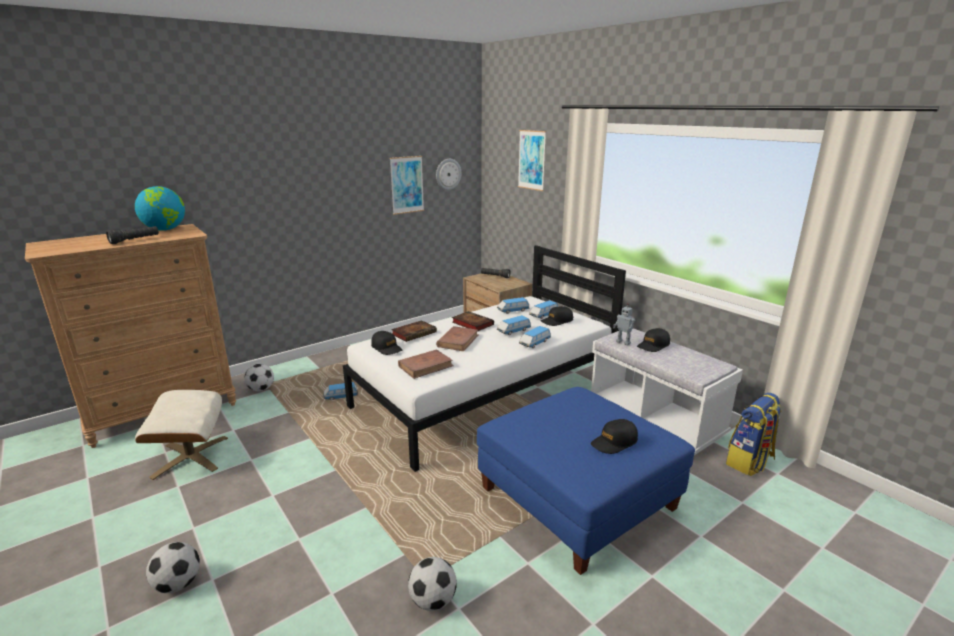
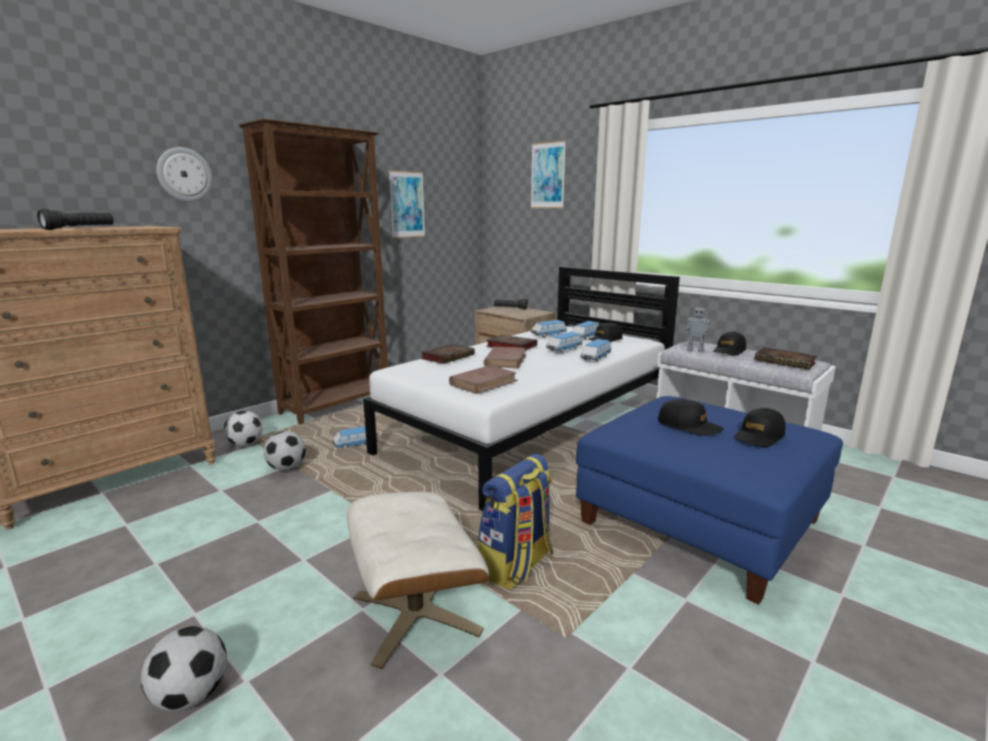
camera: 10 degrees left, 5 degrees down
(165, 230) = (118, 226): globe -> none
(190, 457) = (166, 526): beige ottoman -> beige ottoman (415, 614)
(340, 356) = (337, 405): none -> brown bookcase
(387, 348) = (423, 370): black cap -> black cap (689, 426)
(433, 601) = (589, 663): football -> football (286, 468)
(448, 174) = (449, 197): wall clock -> wall clock (184, 174)
(694, 364) = (786, 362): none -> book
(749, 462) = (857, 468): backpack -> backpack (516, 566)

